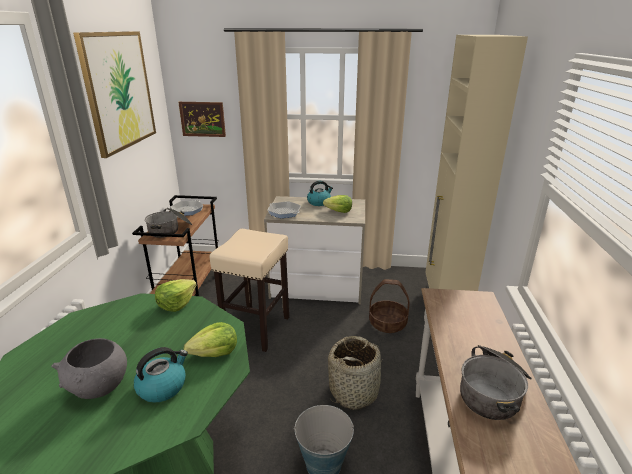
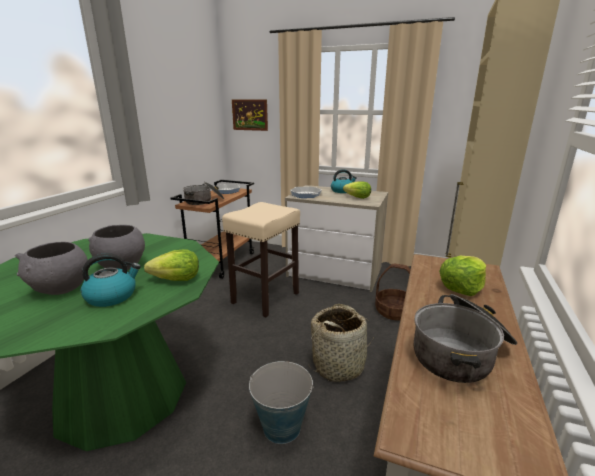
camera: 15 degrees right, 5 degrees down
(119, 91) = (173, 76): picture -> none
(145, 346) = (121, 266): none -> grey bowl
(176, 304) = (170, 242): lettuce -> lettuce (462, 287)

